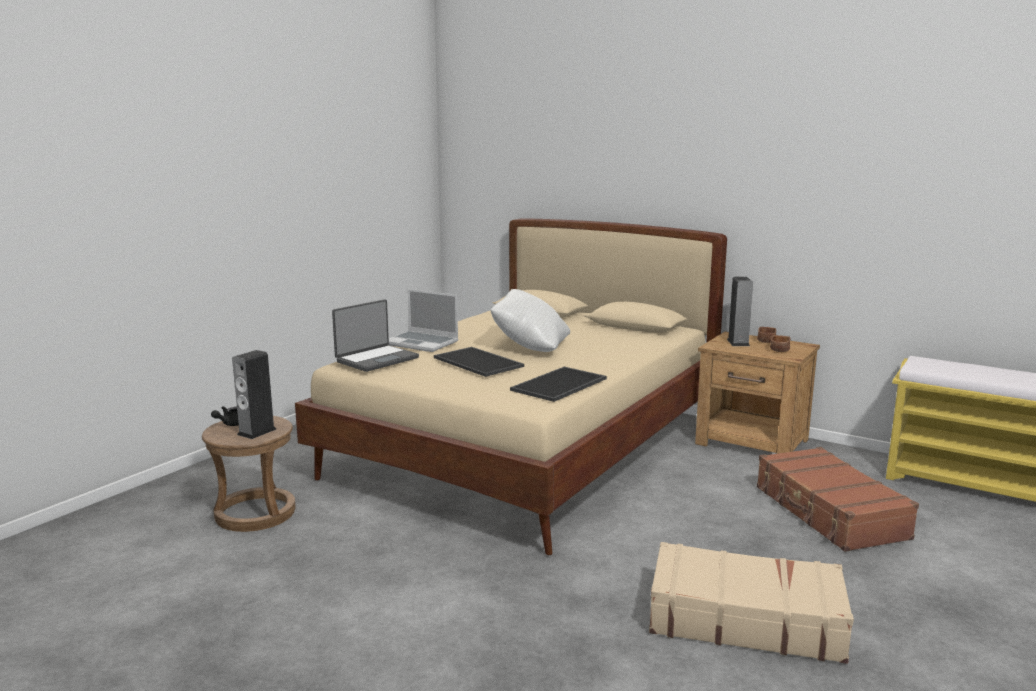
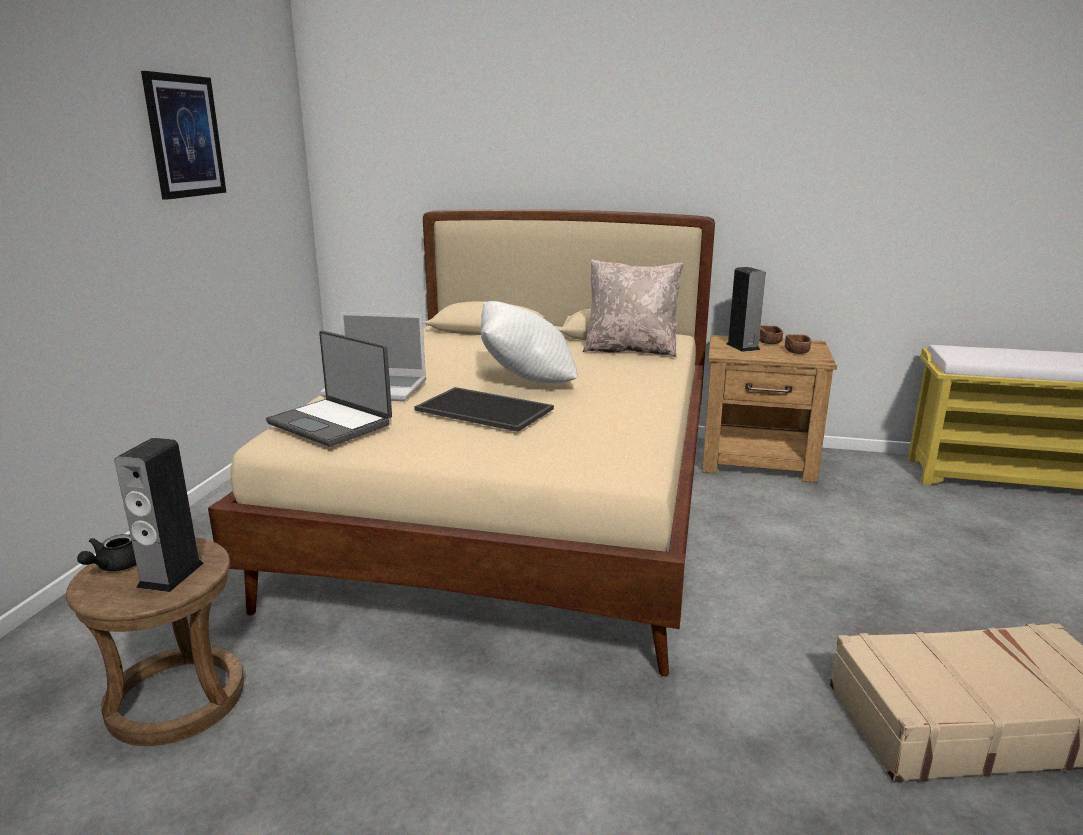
camera: 20 degrees left, 5 degrees up
(339, 166) = (185, 136): none -> picture
(376, 359) = (331, 423): laptop -> laptop turned 105 degrees clockwise
(560, 385) = (628, 431): tray -> none
(633, 336) = (631, 350): none -> beige pillow
(829, 513) = (913, 539): brown suitcase -> none

